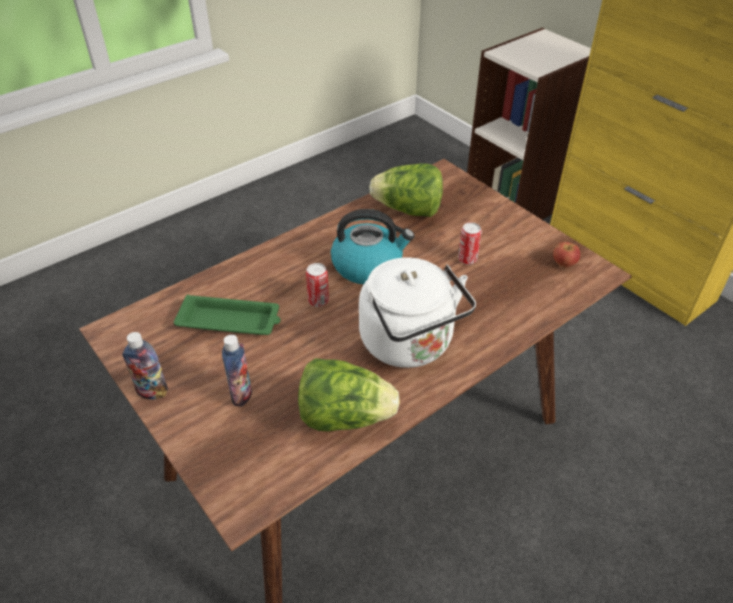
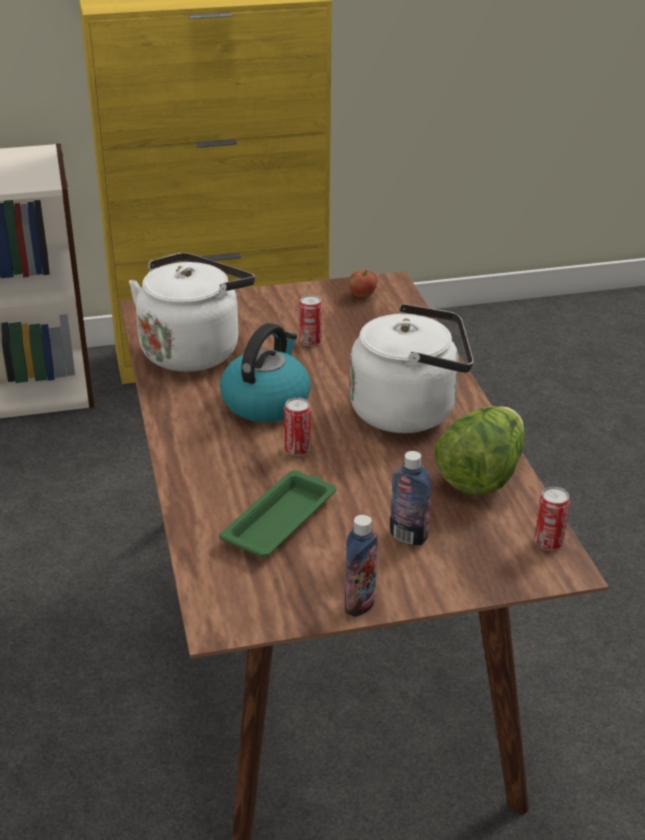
camera: 65 degrees left, 10 degrees down
(273, 488) = (548, 542): none -> can
(408, 210) = (193, 350): lettuce -> white kettle

